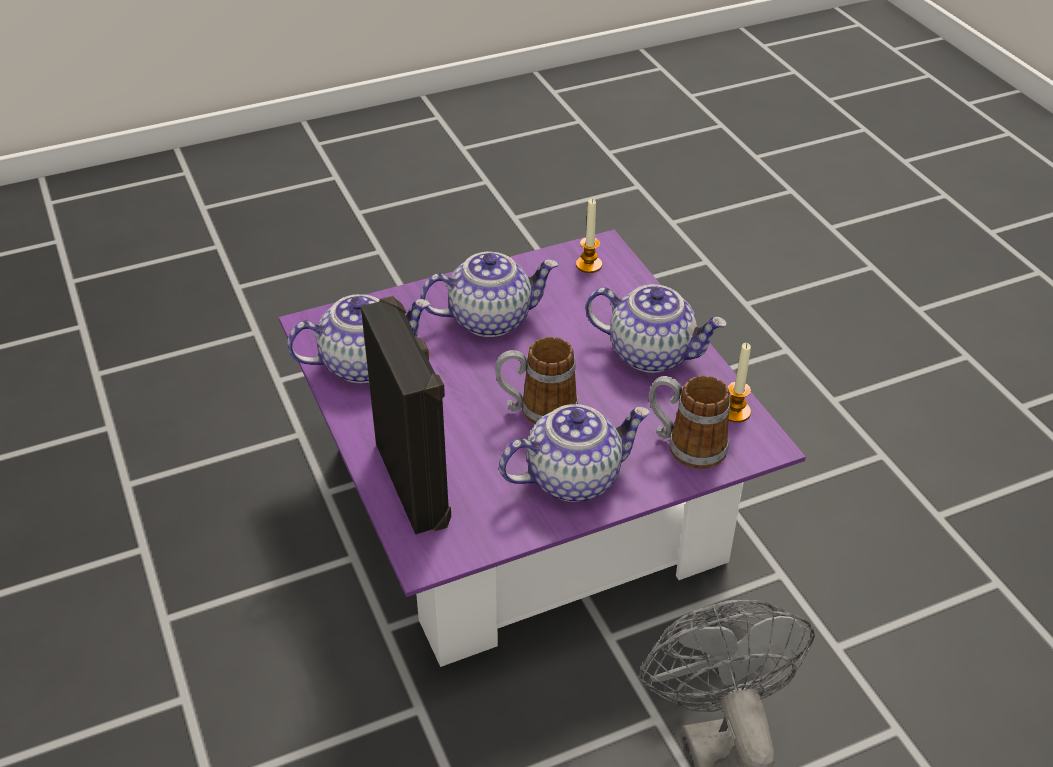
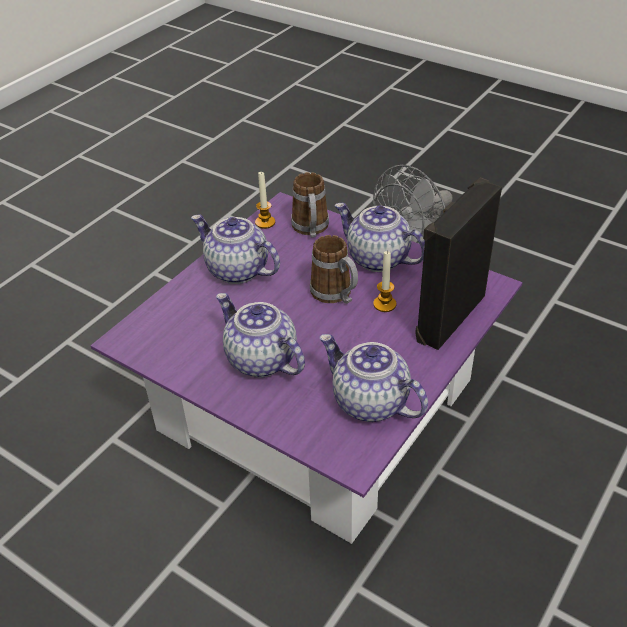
camera: 120 degrees left, 0 degrees up
(588, 265) = (152, 338): candle -> candle (384, 304)
(652, 353) = (236, 270): teapot -> teapot turned 45 degrees counterclockwise

